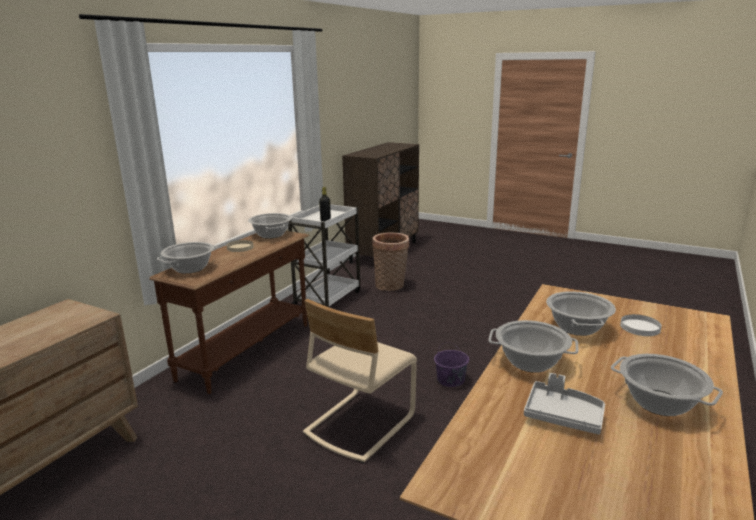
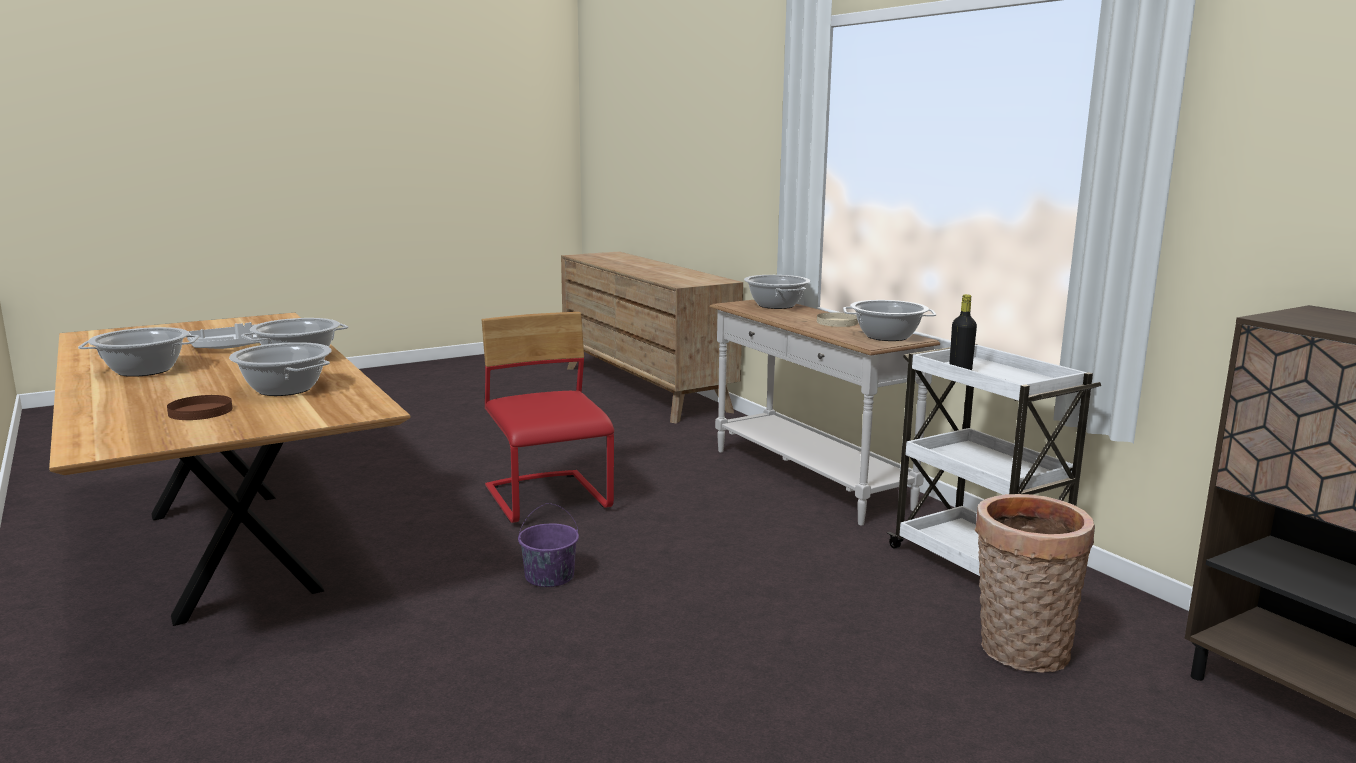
camera: 120 degrees right, 5 degrees down
(247, 351) = (807, 479): brown console table -> white console table
(359, 424) = (548, 499): beige chair -> red chair
(640, 327) = (200, 411): white plate -> brown plate

